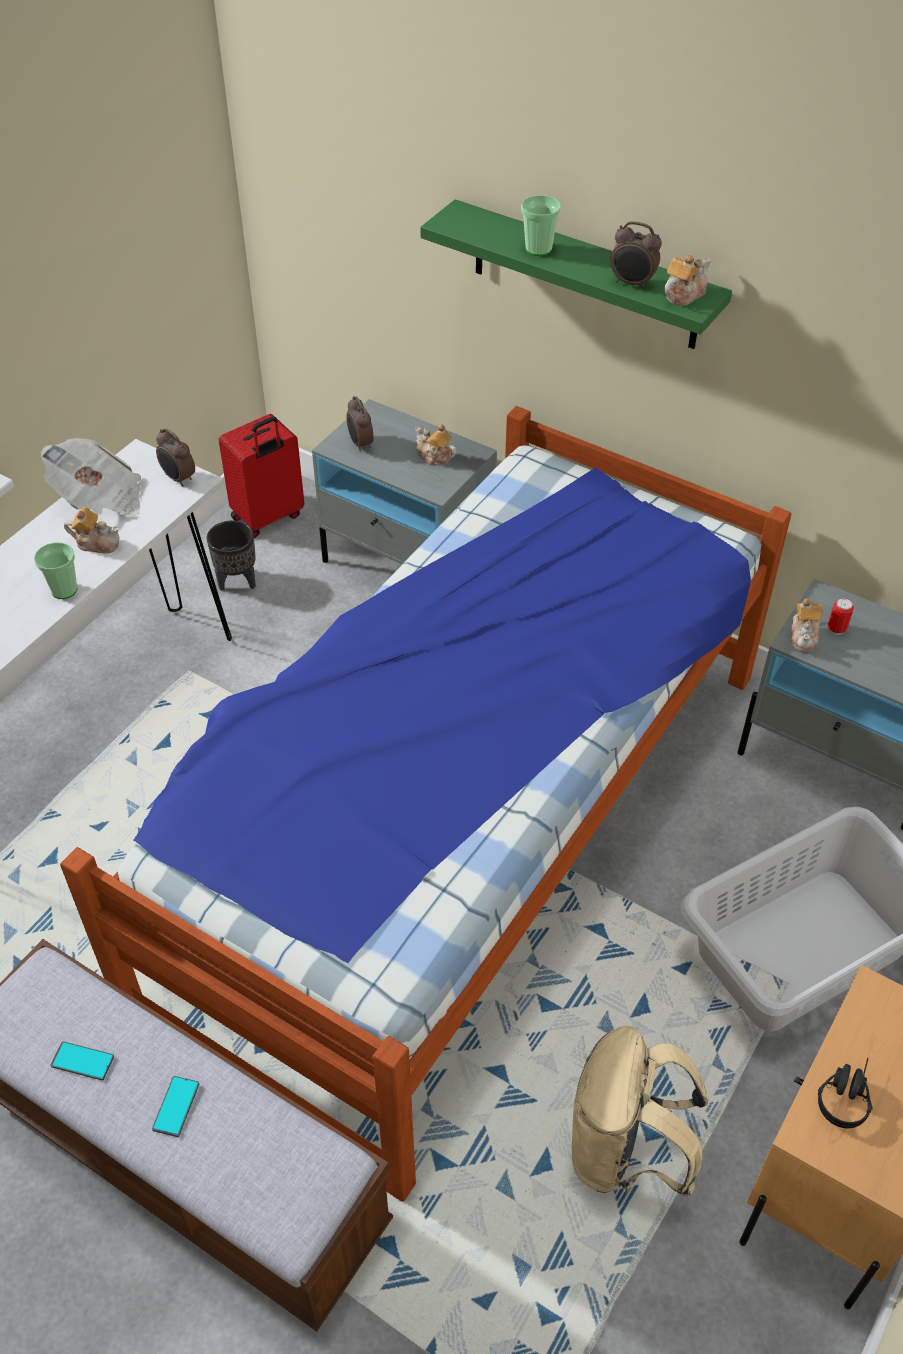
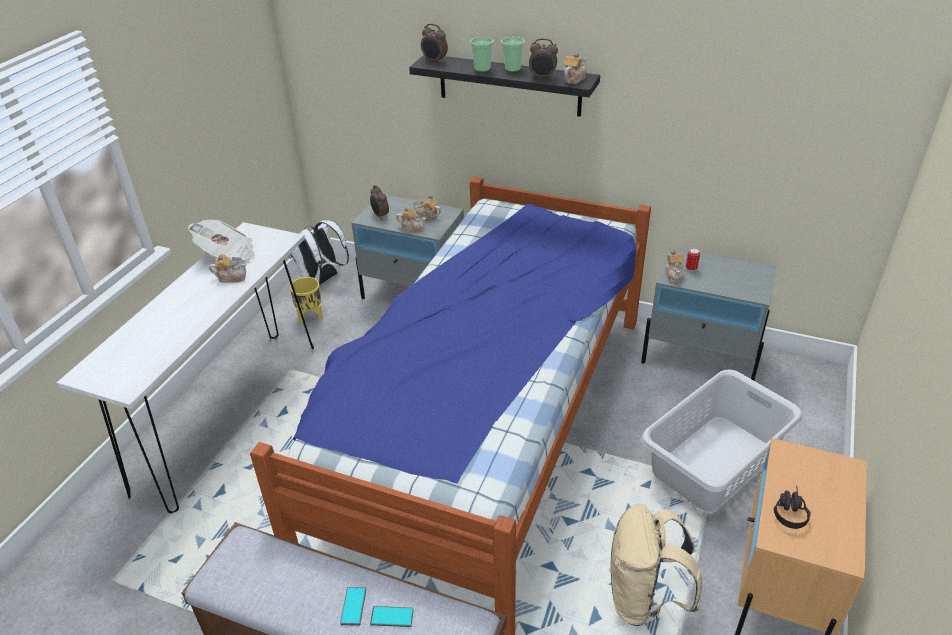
camera: 10 degrees left, 10 degrees down
(64, 590) = (215, 304): cup -> cup (512, 69)
(82, 1061) = (281, 590): phone -> phone (392, 617)
(178, 479) = (275, 238): alarm clock -> alarm clock (434, 61)
(236, 581) = (310, 317): black planter -> yellow planter
(268, 517) = (322, 280): red suitcase -> white backpack
(405, 475) = (412, 227): none -> teapot
(585, 276) = (509, 85): green shelf -> black shelf

